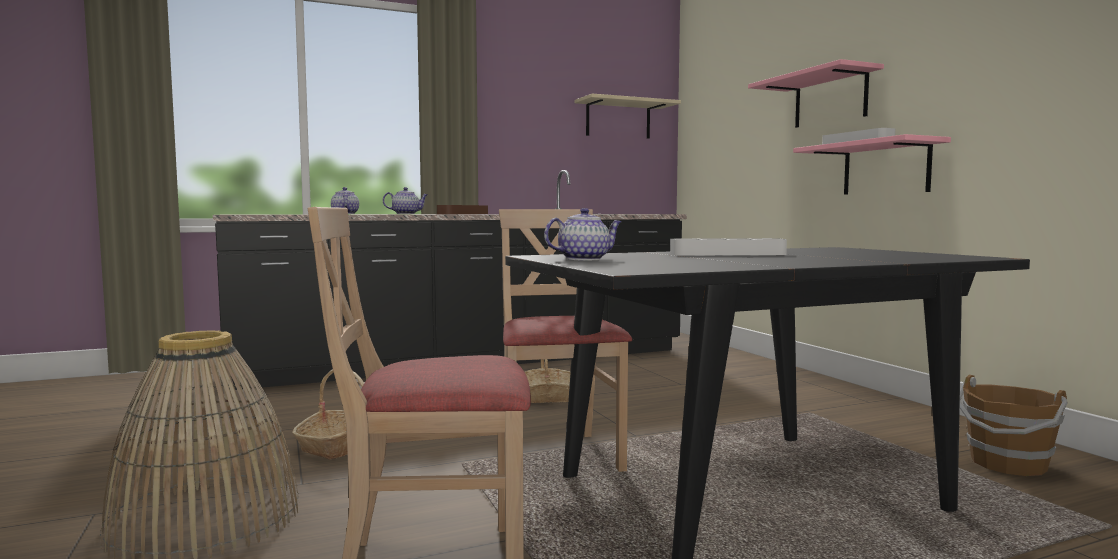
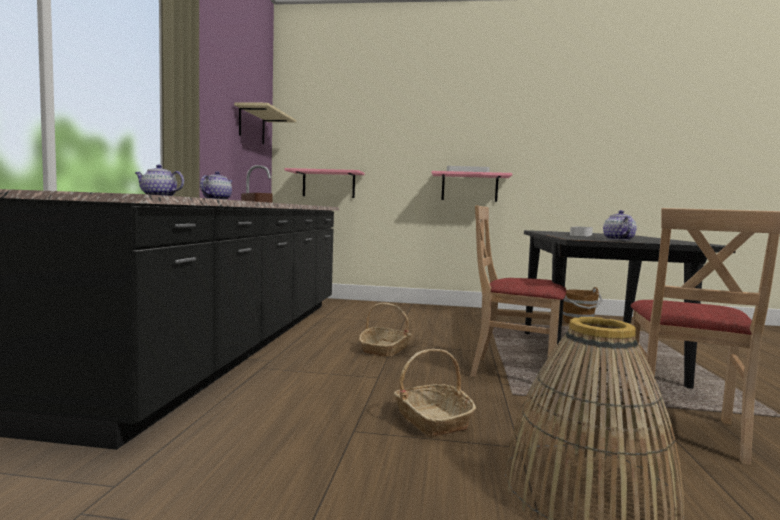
camera: 60 degrees left, 0 degrees up
(830, 99) = (430, 143): pink shelf -> pink shelf (328, 184)

